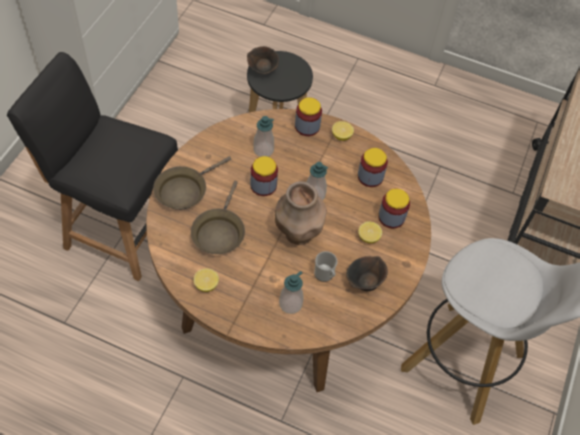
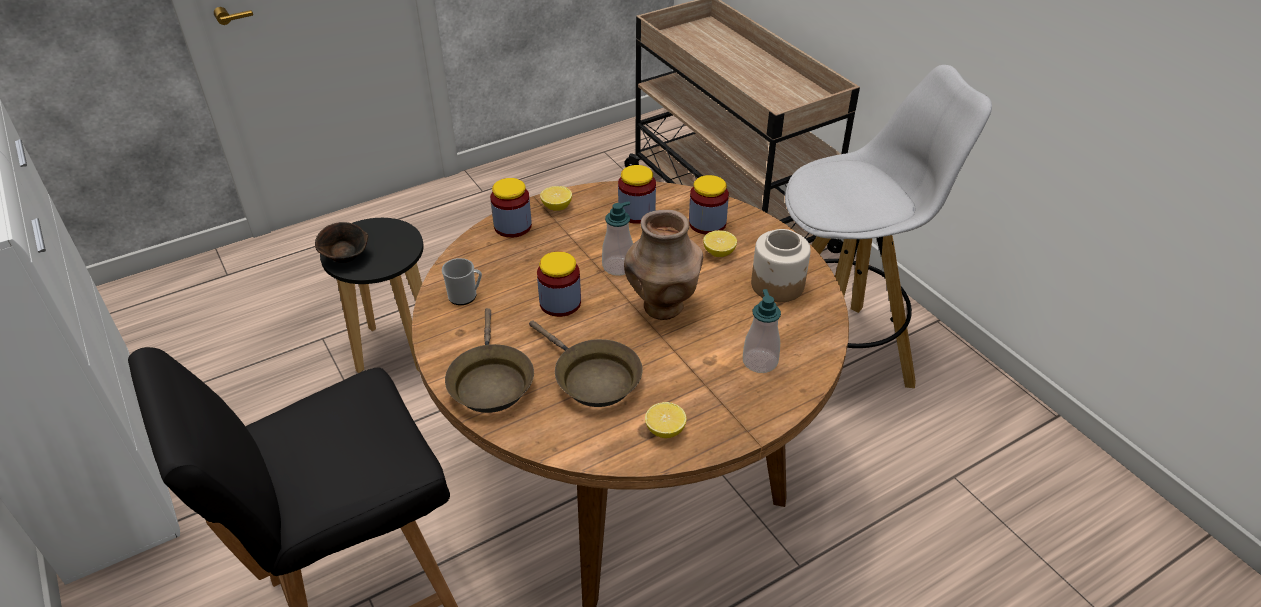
camera: 50 degrees left, 15 degrees down
(263, 150) = (506, 278): soap dispenser -> none
(325, 275) = (742, 312): mug -> mug (465, 296)
(364, 282) = (778, 285): brown bowl -> jar

